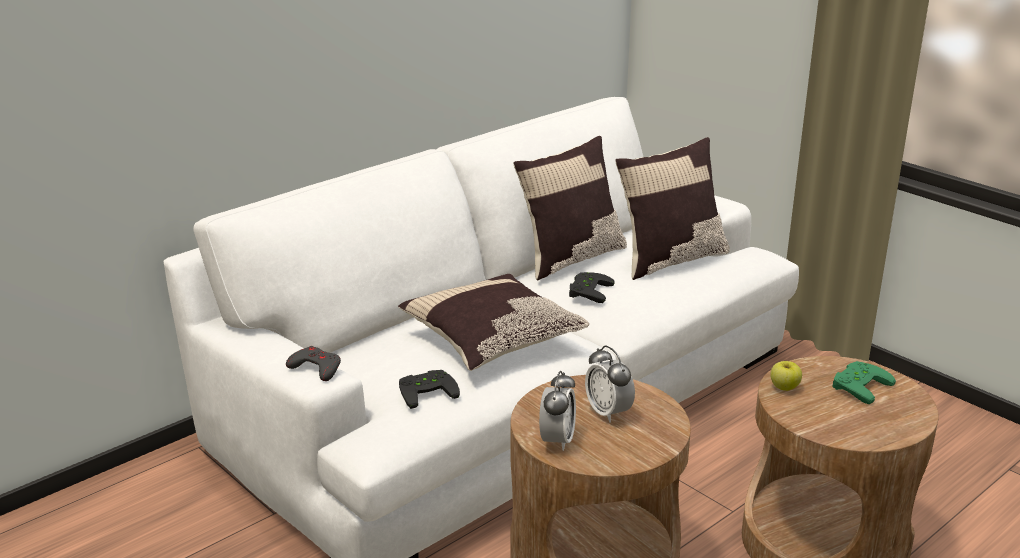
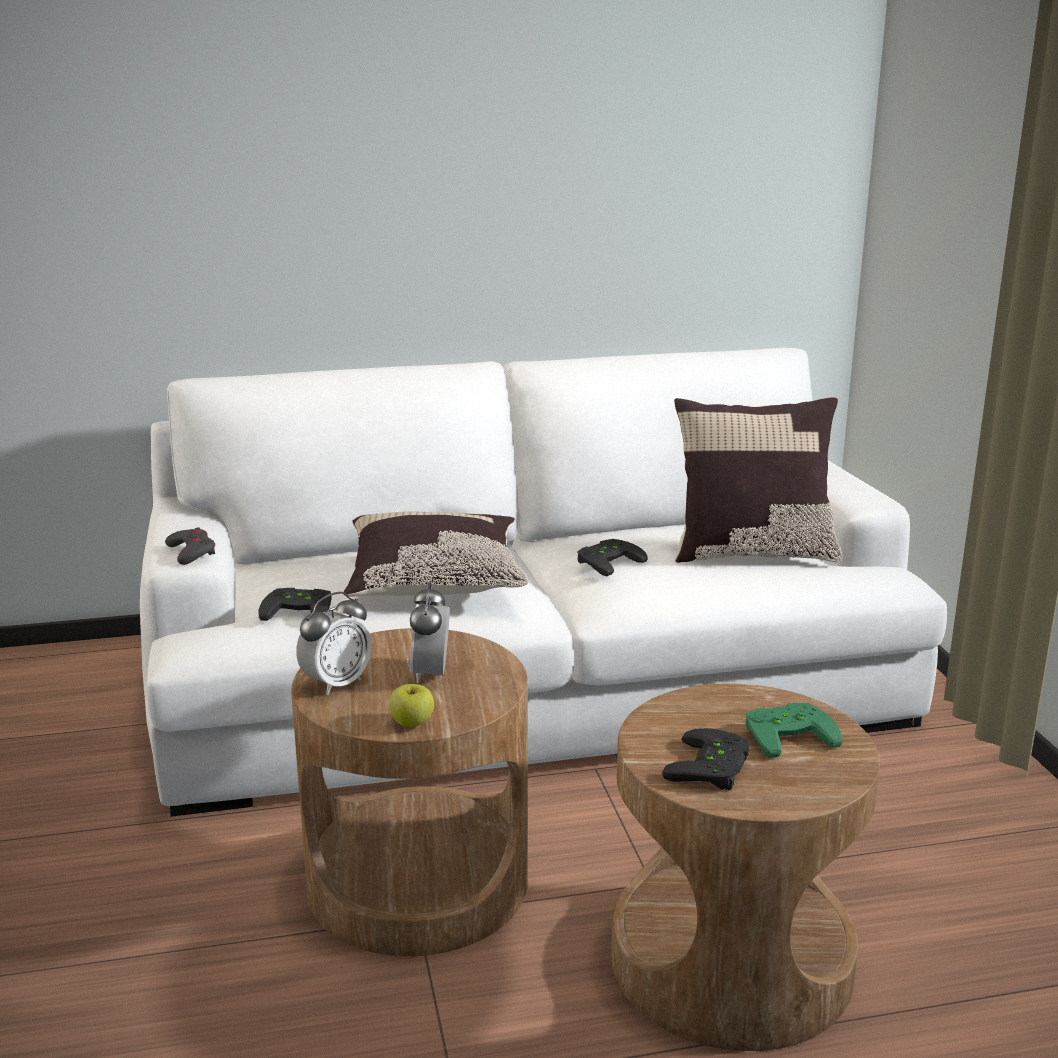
camera: 30 degrees right, 5 degrees down
(570, 258) = (639, 528): pillow -> none
(784, 387) = (681, 708): apple -> apple (412, 723)
(849, 421) = (713, 768): none -> black game controller

